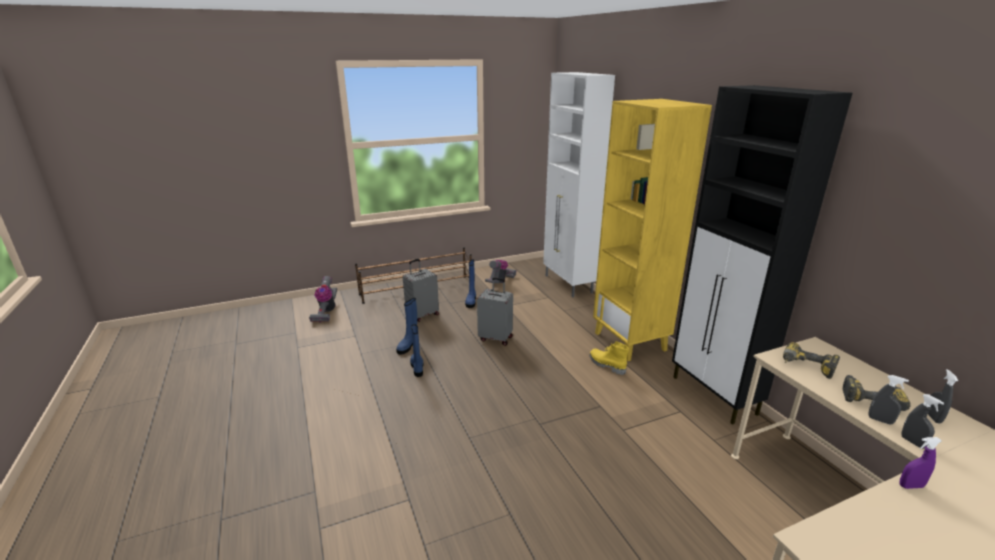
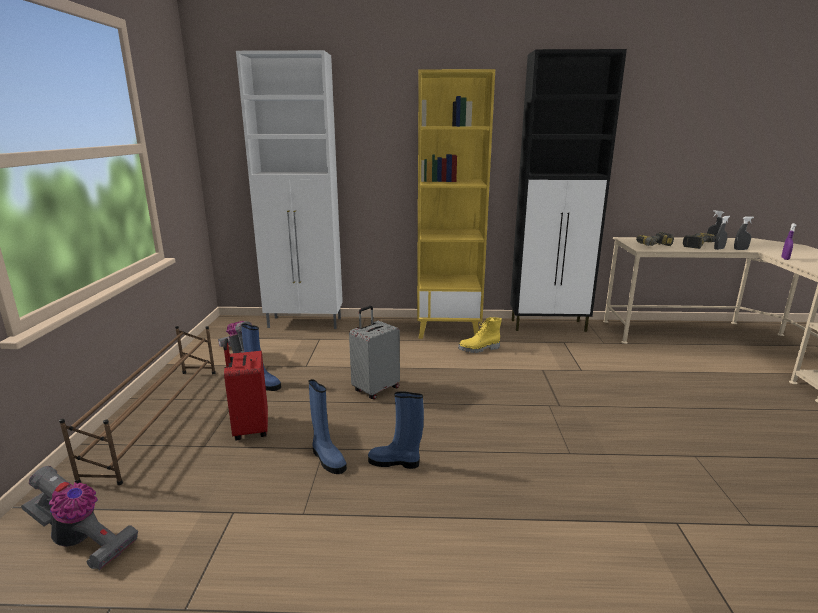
camera: 65 degrees left, 5 degrees down
(422, 315) = (250, 429): grey suitcase -> red suitcase

